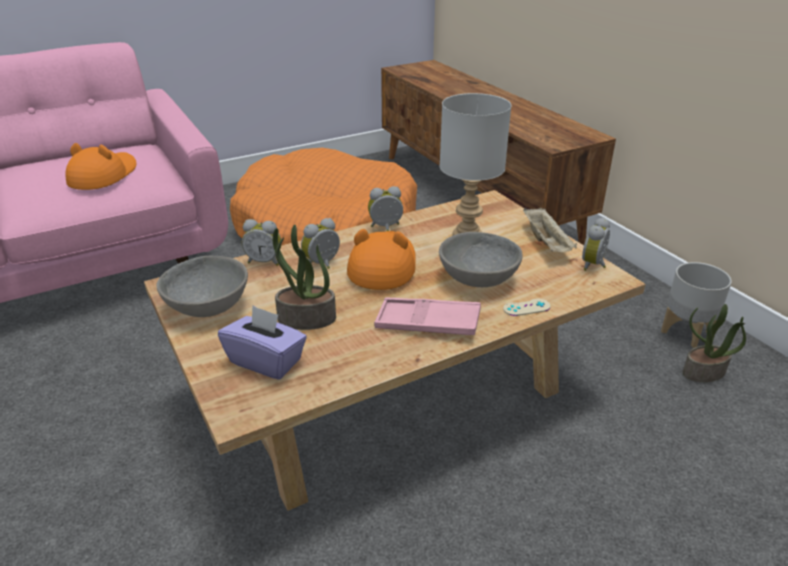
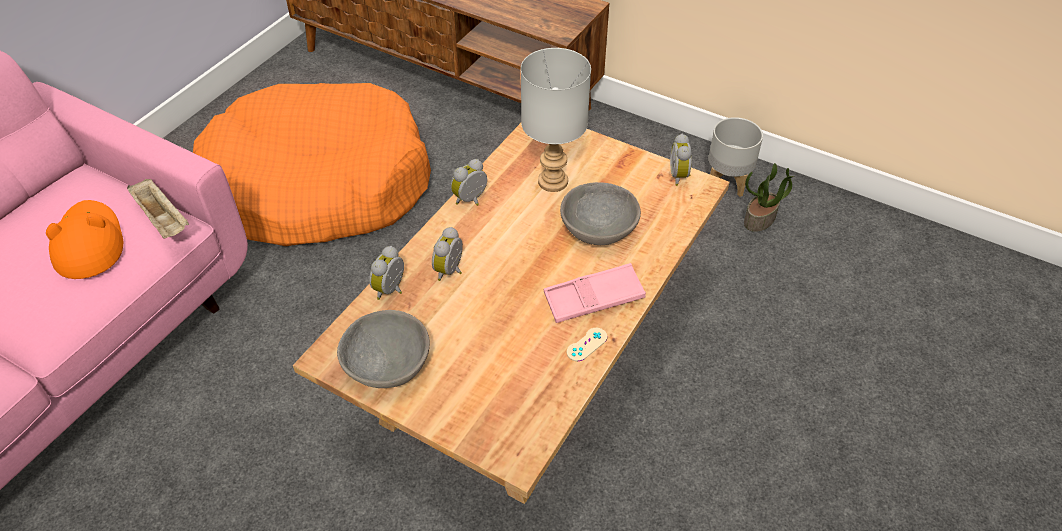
camera: 30 degrees left, 15 degrees up
(265, 261) = (392, 290): alarm clock -> alarm clock turned 135 degrees clockwise
(266, 361) = (495, 398): purple tissue box -> none
(306, 319) = (490, 340): potted plant -> none
(383, 265) = (506, 249): orange hat -> none
(526, 307) = (658, 247): beige game controller -> beige game controller (587, 344)
(547, 243) = (626, 164): beige tray -> beige tray (163, 219)

